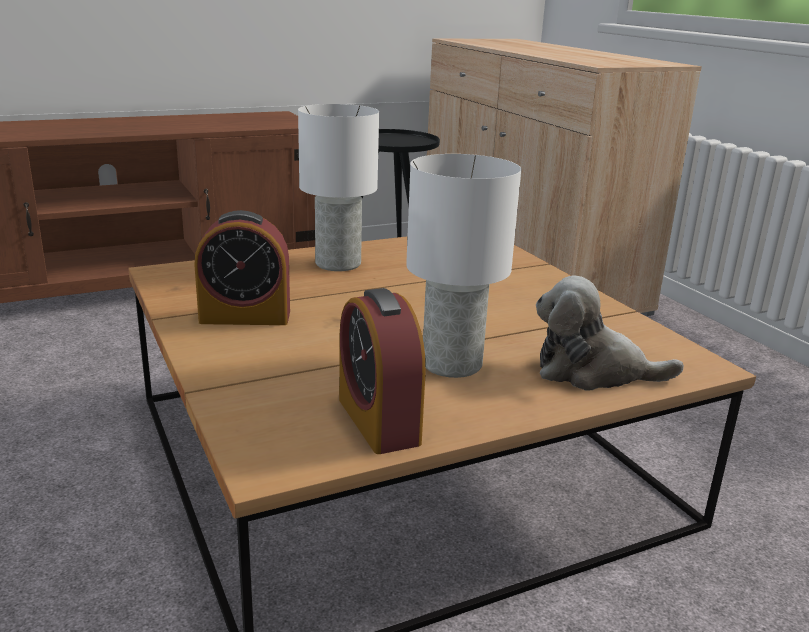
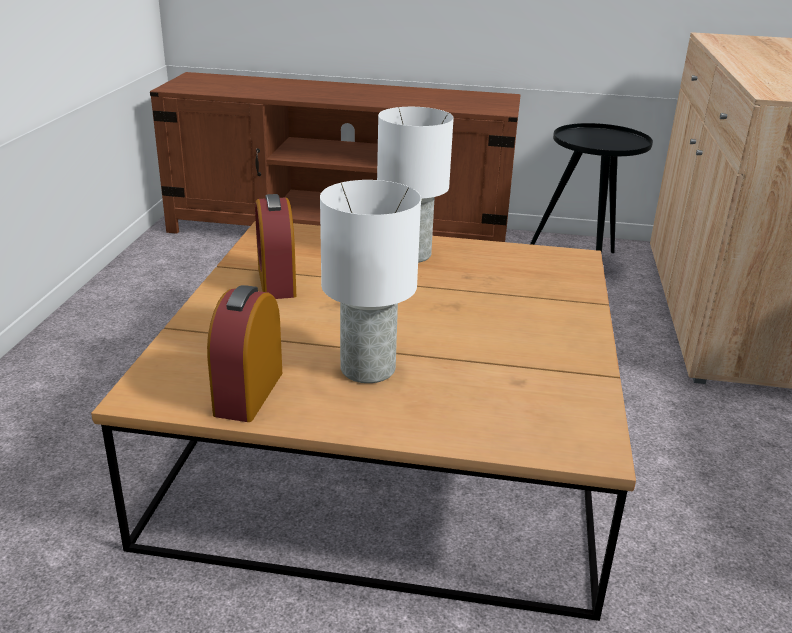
camera: 35 degrees right, 5 degrees up
(245, 317) = (276, 282): alarm clock -> alarm clock turned 45 degrees clockwise
(592, 372) = (475, 417): plush toy -> none

